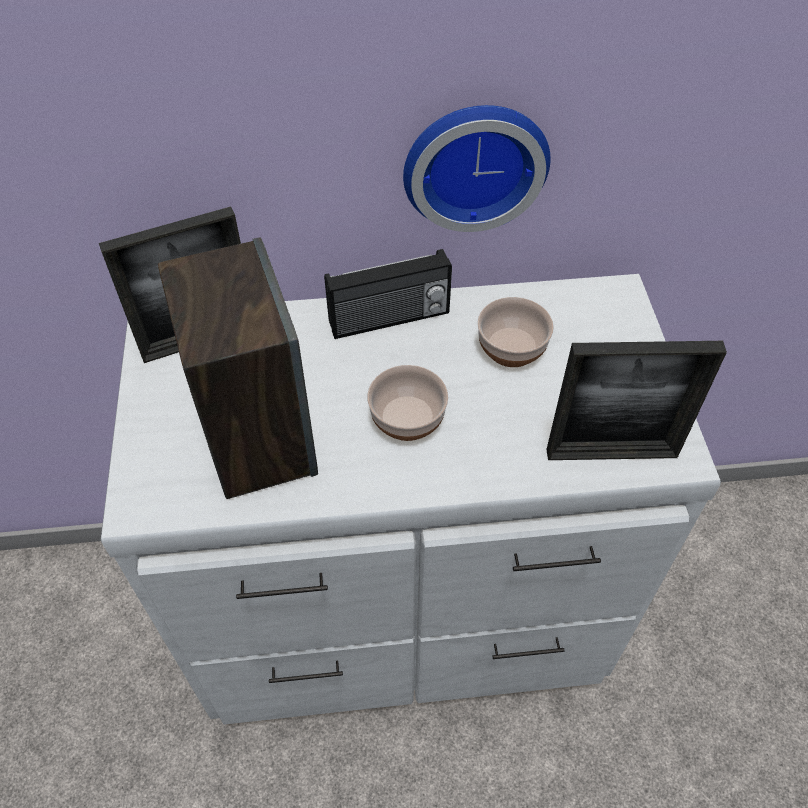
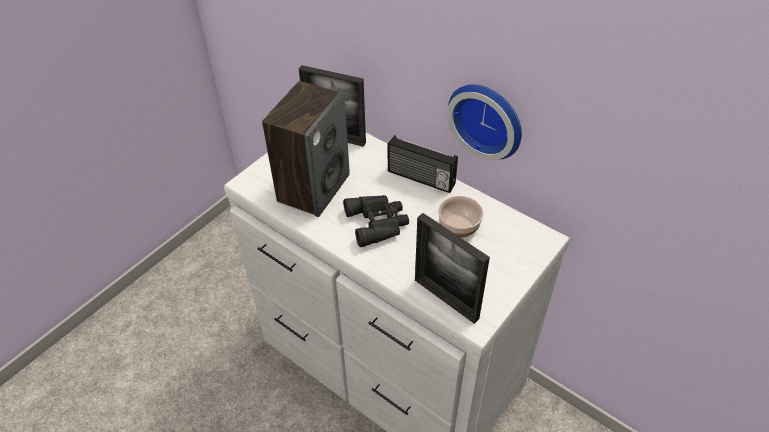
camera: 45 degrees right, 5 degrees down
(408, 419) = (378, 222): bowl -> black binoculars

